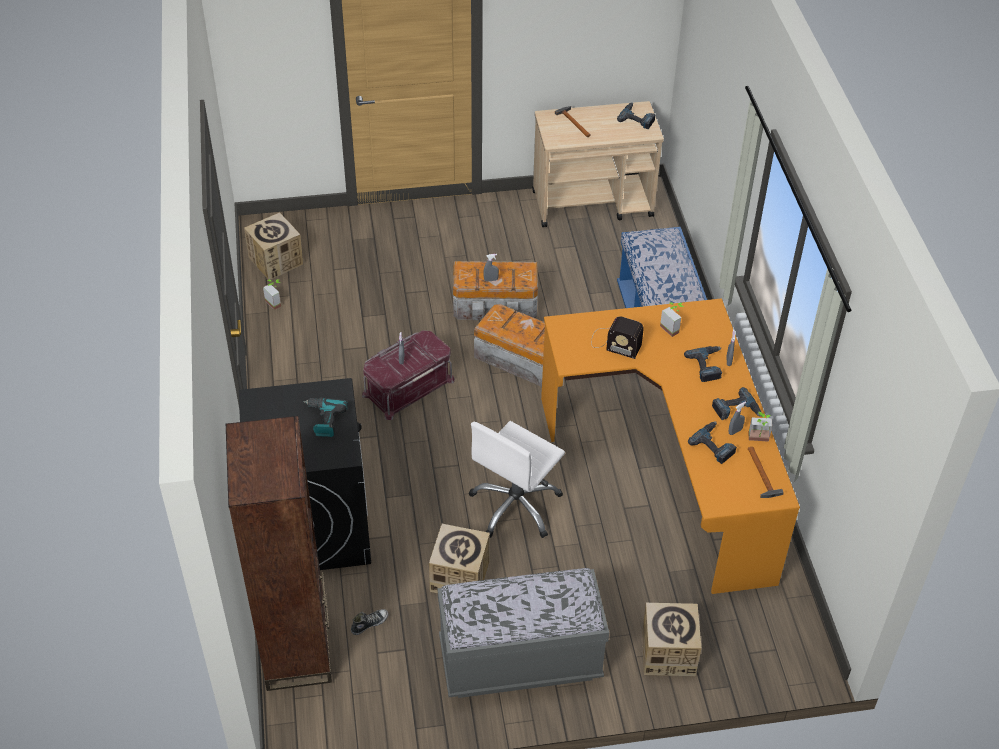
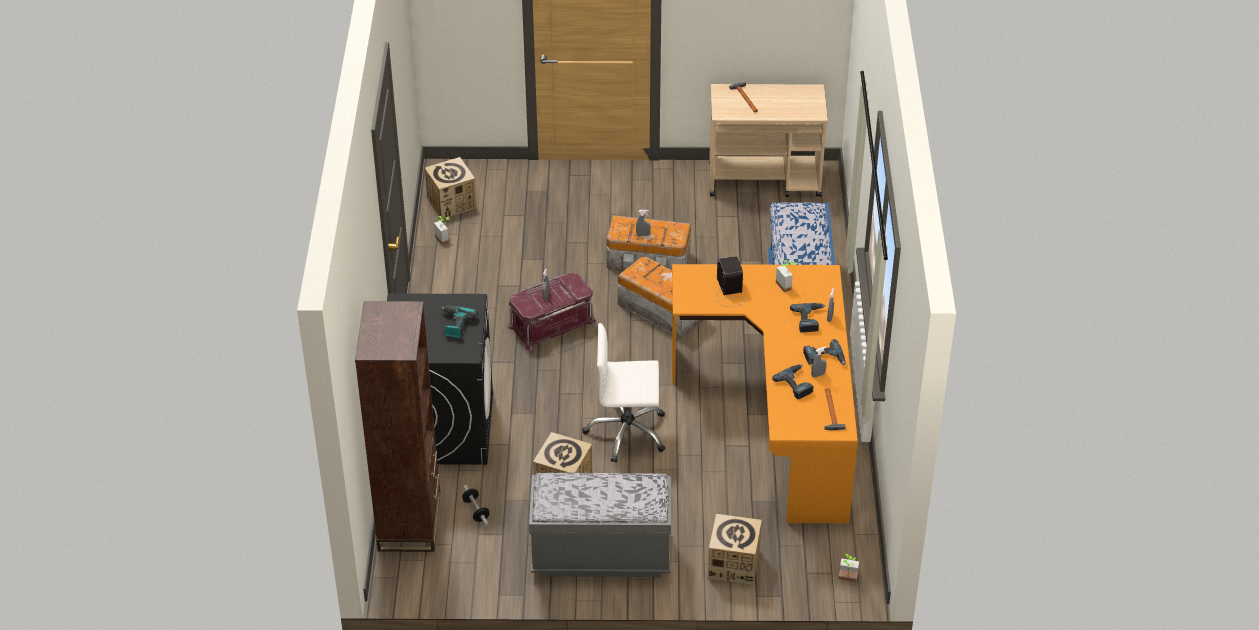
camera: 10 degrees right, 5 degrees down
(369, 623) = (476, 511): shoe -> dumbbell
(516, 506) = (627, 433): white office chair -> white office chair turned 45 degrees clockwise
(614, 343) = (729, 292): radio -> radio turned 135 degrees counterclockwise
(637, 118) = (807, 99): power drill -> none
(758, 440) = (837, 384): potted plant -> potted plant (847, 580)

